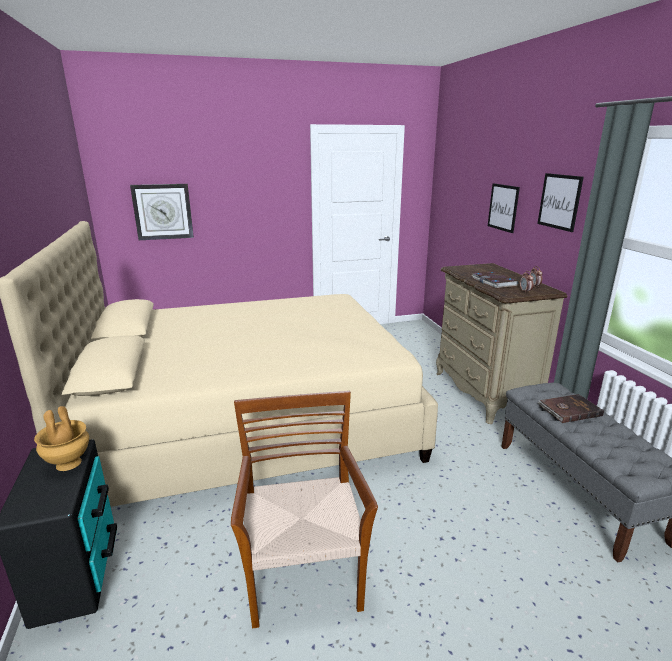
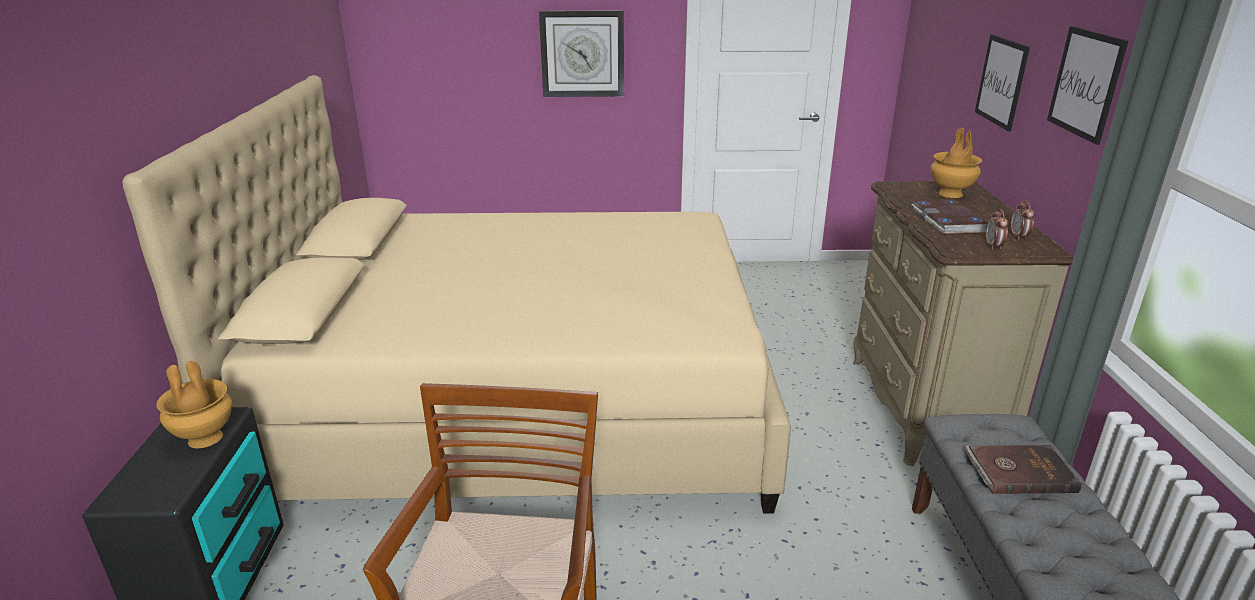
camera: 15 degrees right, 5 degrees up
(163, 211) = (449, 58): wall clock -> wall clock (582, 54)
(486, 269) = (951, 194): none -> brown vase

